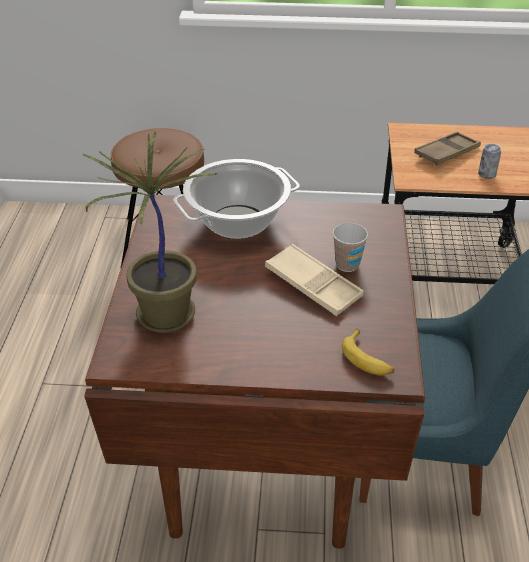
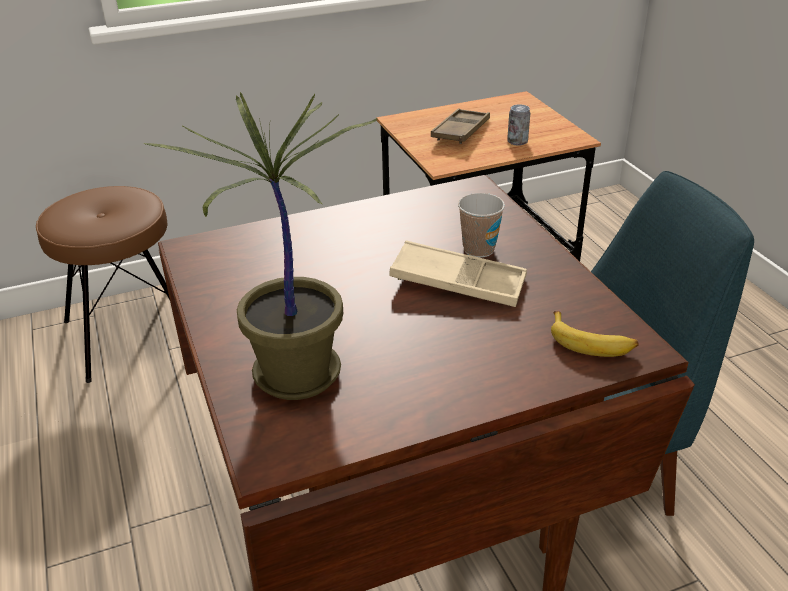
camera: 25 degrees left, 5 degrees down
(238, 222) = (308, 240): cooking pot -> none

